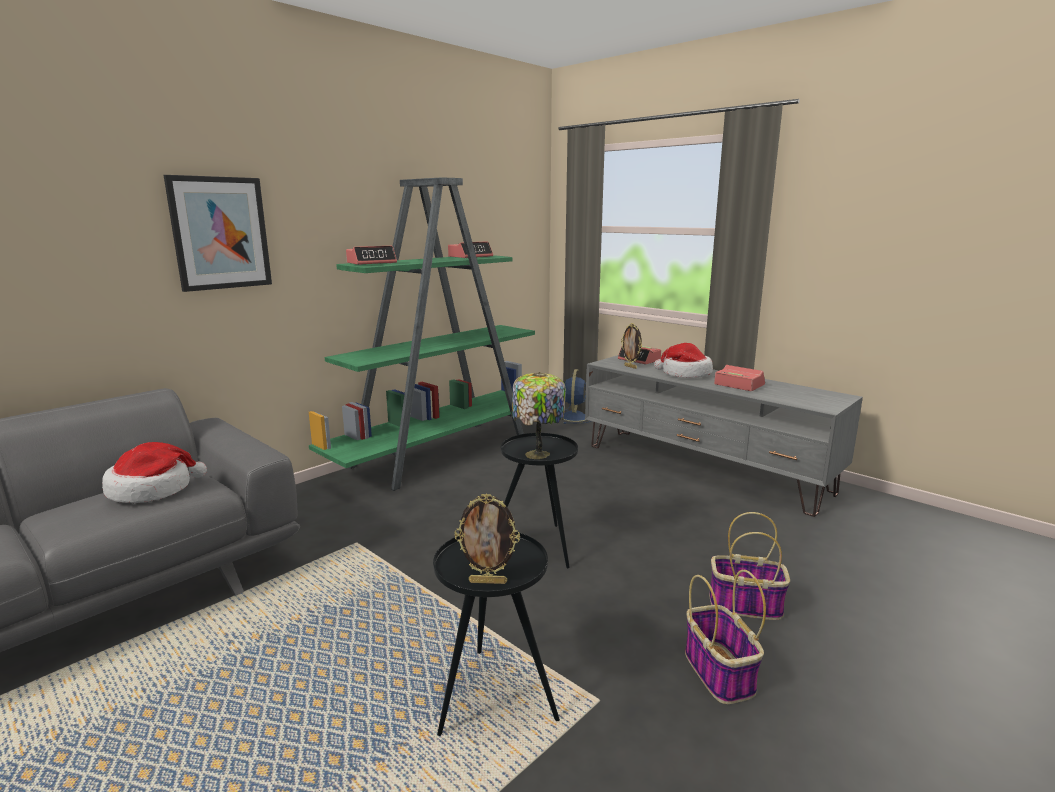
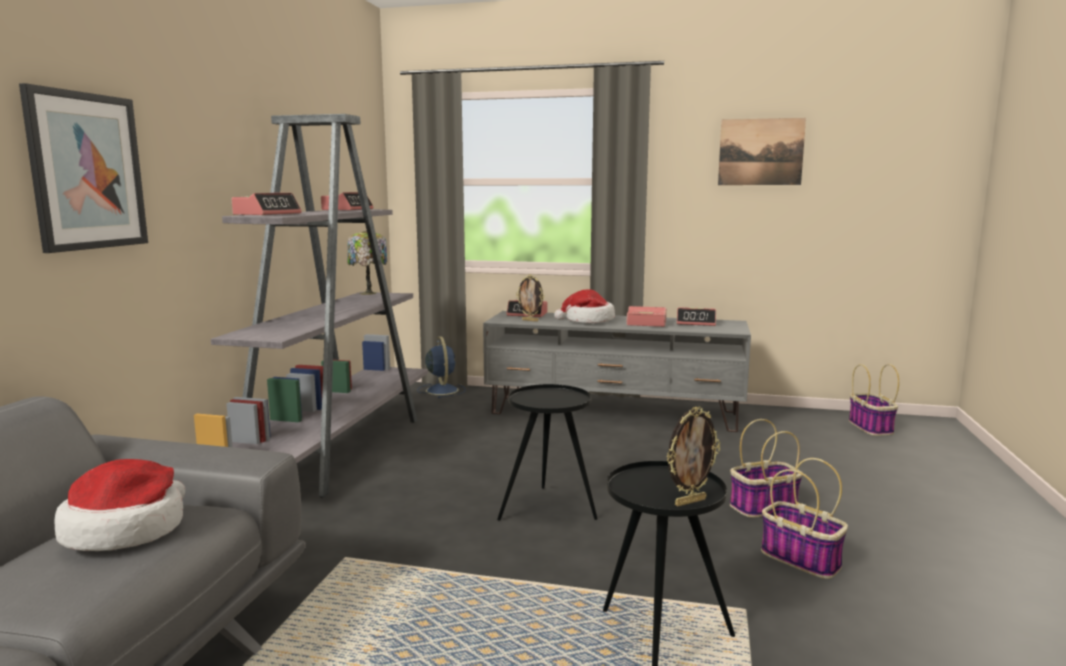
camera: 30 degrees left, 5 degrees down
(444, 452) = (336, 448): green bookcase -> grey bookcase
(537, 455) = (557, 404): table lamp -> table lamp (368, 293)
(796, 391) = (696, 323): none -> alarm clock
(911, 201) = (760, 152): none -> picture
(1001, 550) = (871, 427): none -> basket

